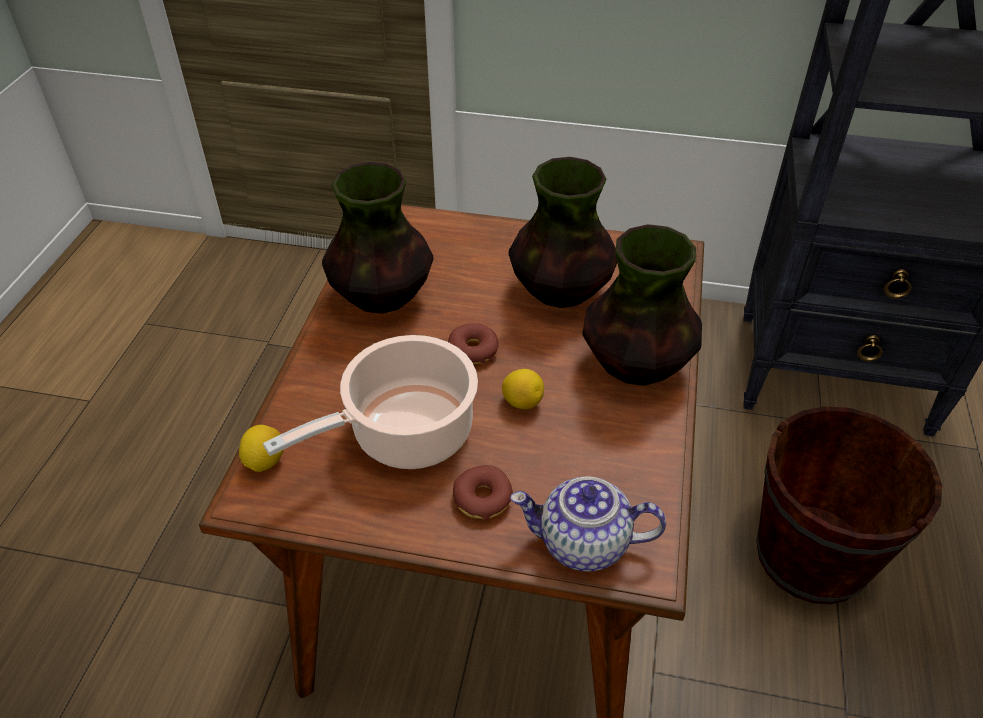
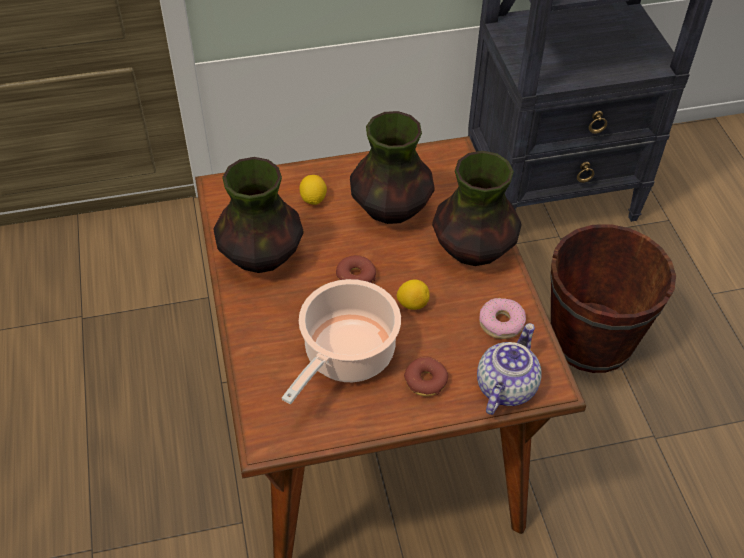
camera: 25 degrees left, 5 degrees up
(265, 461) = (259, 411): lemon -> lemon (313, 199)
(582, 544) = (505, 386): teapot -> teapot turned 135 degrees clockwise
(622, 462) = (501, 323): none -> donut

